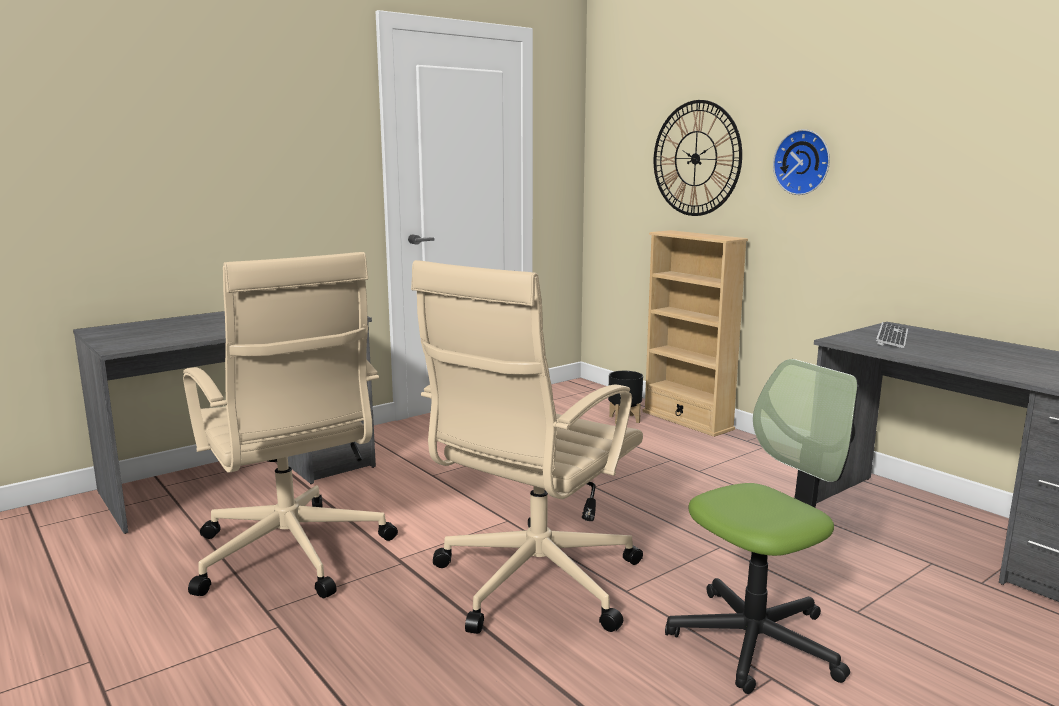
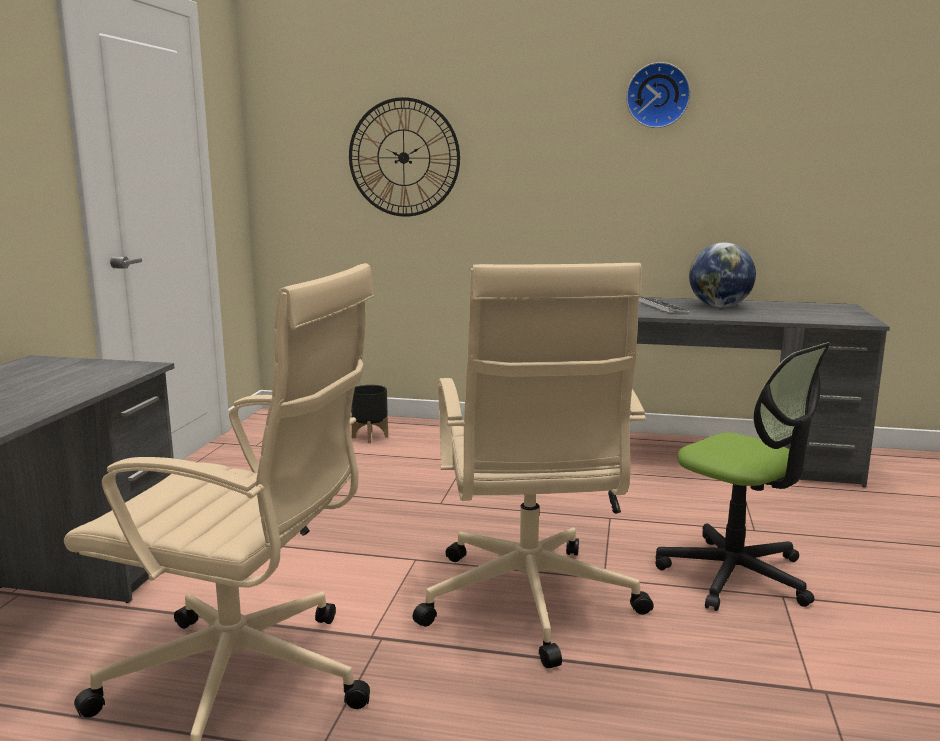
camera: 40 degrees left, 0 degrees up
(687, 420) = (425, 424): beige bookcase -> none
(755, 640) = (735, 575): office chair -> office chair turned 120 degrees clockwise
(803, 162) = (528, 159): wall clock -> wall clock (657, 95)
(967, 348) = (719, 307): none -> globe

